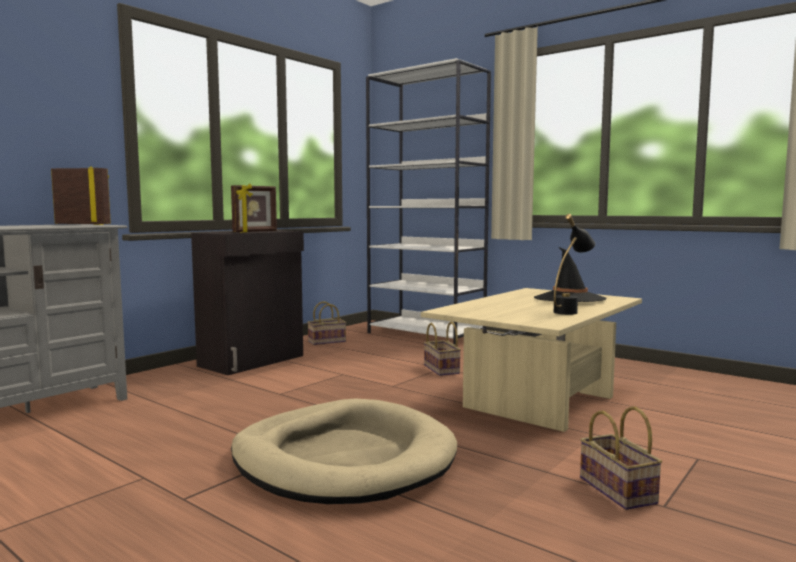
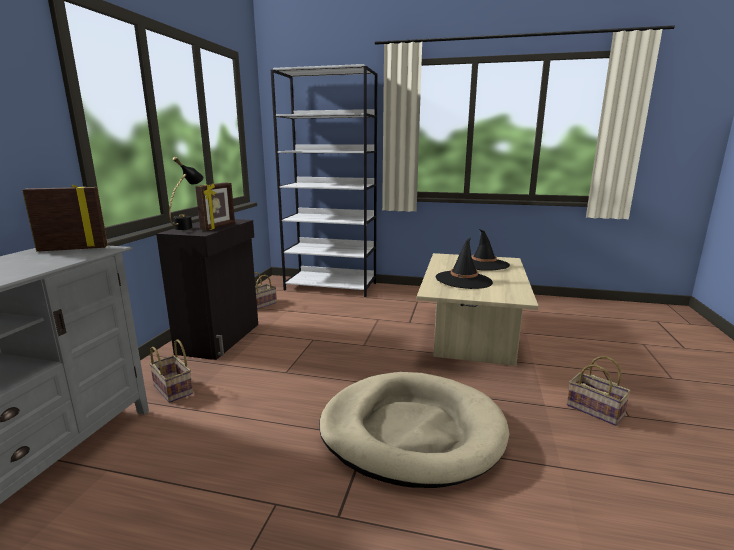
camera: 25 degrees left, 10 degrees up
(442, 369) = (380, 321): basket -> basket (174, 389)
(509, 307) = (463, 280): none -> black hat
(570, 311) = (507, 280): black table lamp -> black table lamp (189, 226)

